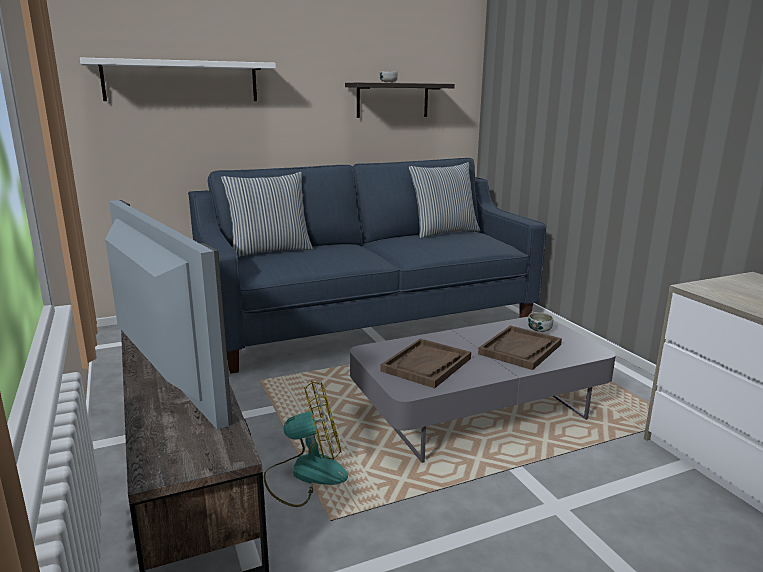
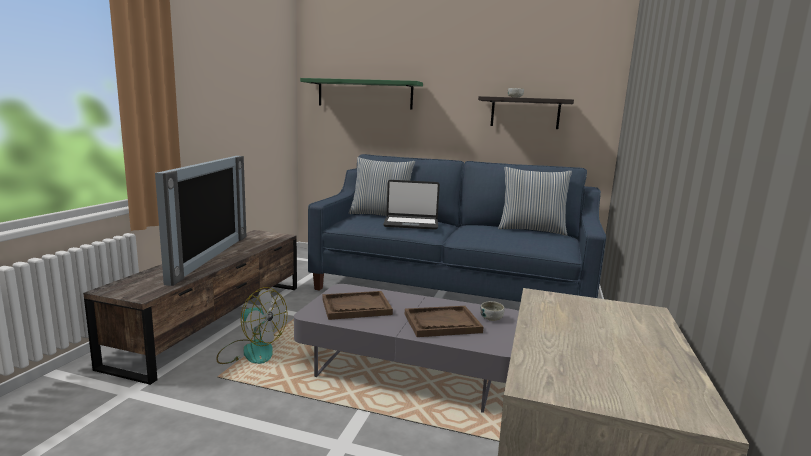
camera: 40 degrees right, 5 degrees down
(181, 81) = (364, 94): white shelf -> green shelf
(335, 253) = (411, 224): none -> laptop

